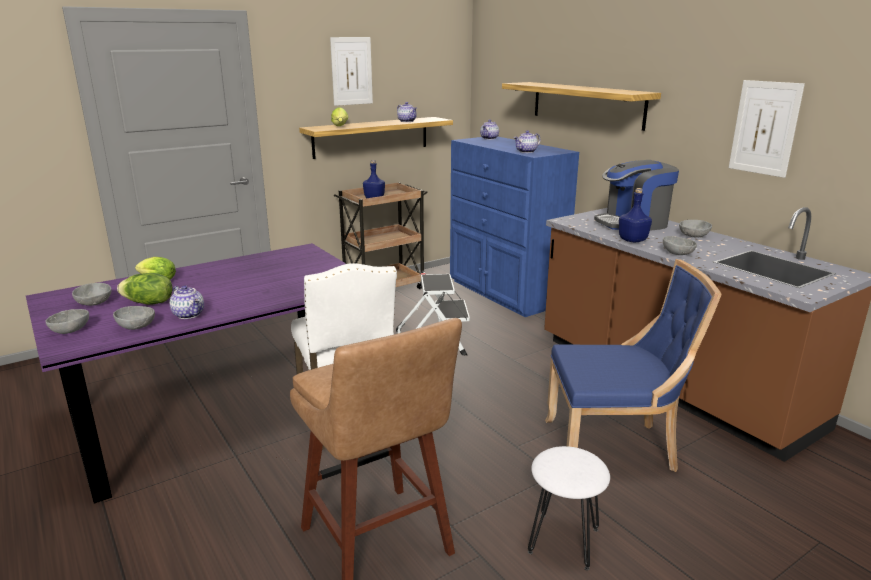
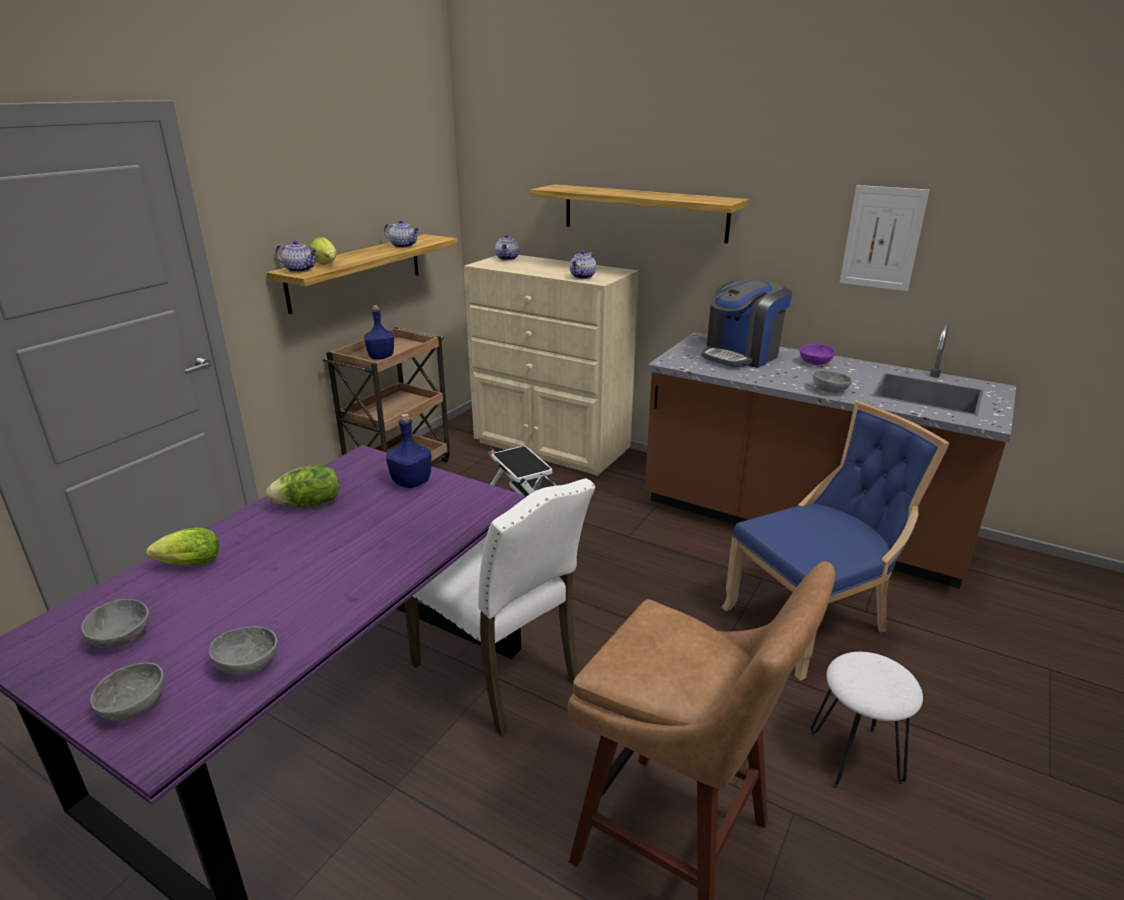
camera: 25 degrees left, 5 degrees up
(148, 303) = (220, 612): lettuce -> lettuce (309, 504)
(189, 314) = (312, 617): teapot -> teapot (300, 270)
(351, 71) = (324, 182): picture -> none
(505, 293) = (551, 447): blue dresser -> beige dresser
(633, 240) = (768, 379): blue bottle -> blue bottle (412, 482)
(694, 236) = (816, 363): grey bowl -> purple bowl

